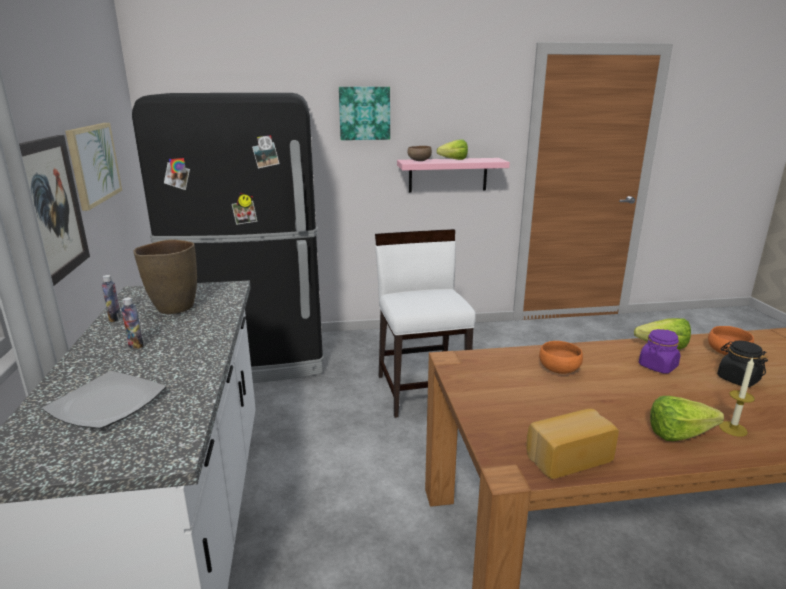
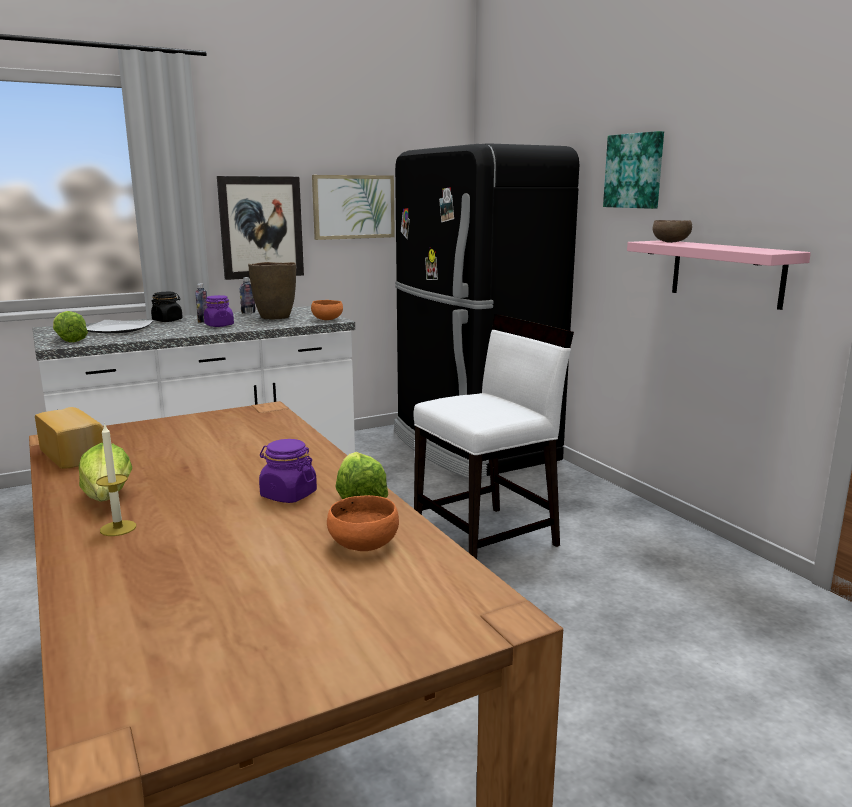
camera: 70 degrees right, 5 degrees down
(180, 337) = (219, 325): none -> purple jar
(450, 160) = (712, 245): lettuce -> lettuce (69, 339)
(559, 369) = (259, 447): orange bowl -> orange bowl (328, 319)
(737, 379) = (265, 544): black jar -> black jar (167, 320)

